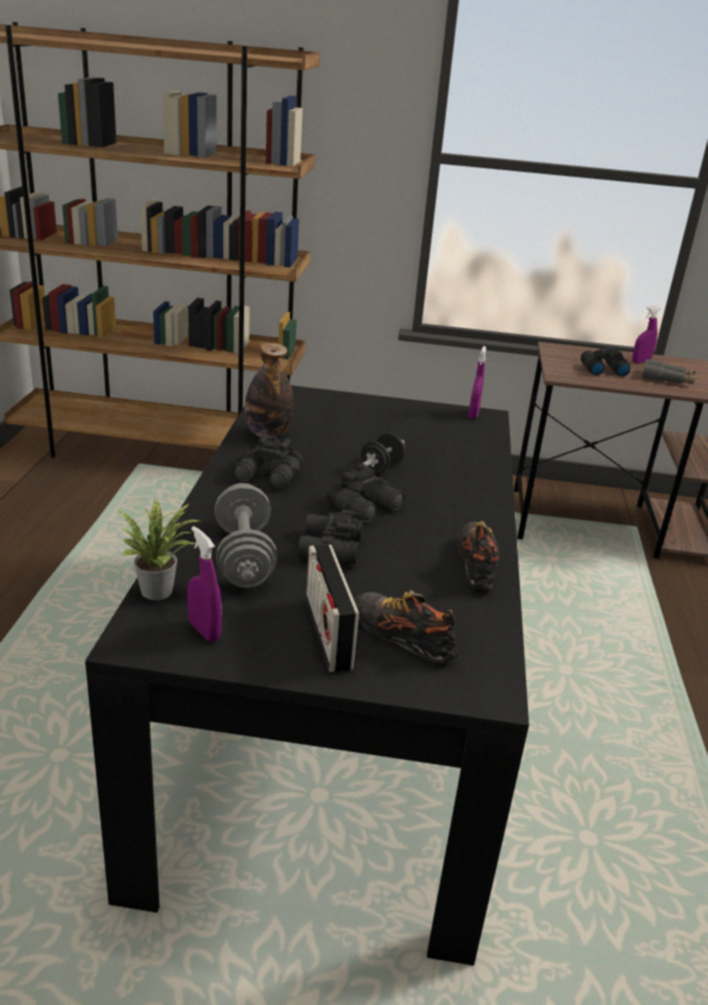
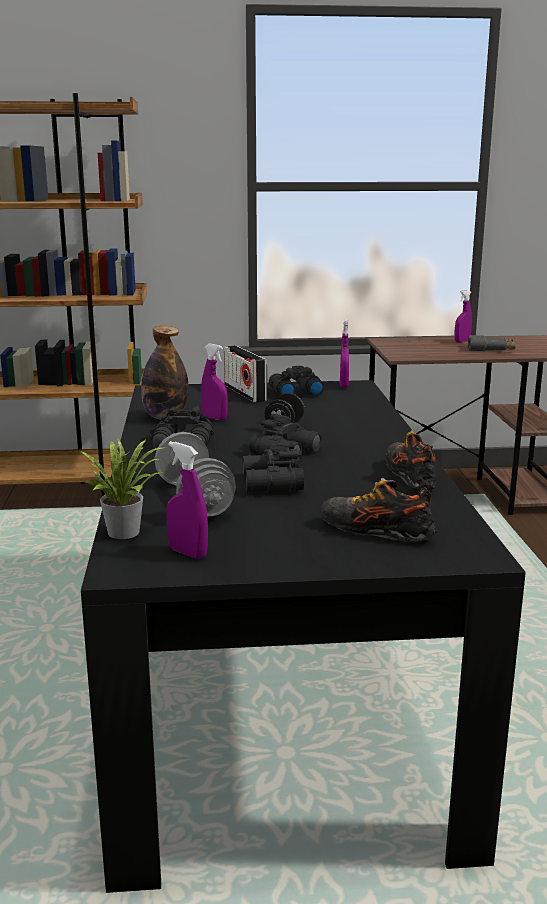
camera: 10 degrees left, 10 degrees down
(316, 443) = (214, 418): none -> purple spray bottle
(328, 633) = (306, 538): radio -> radio (245, 393)
(602, 369) = (433, 349): black binoculars -> black binoculars (294, 392)

